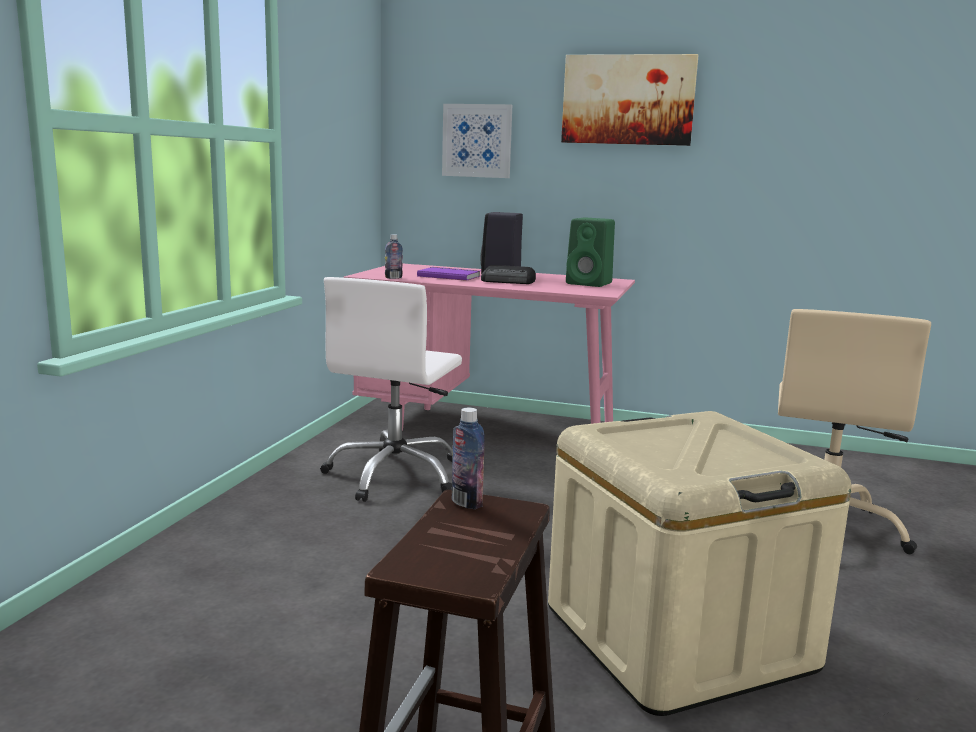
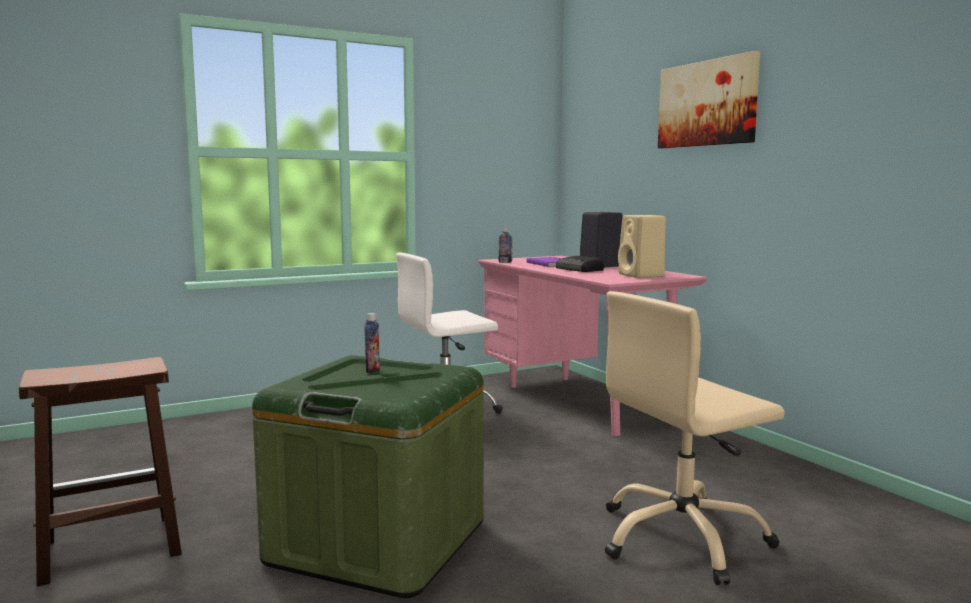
camera: 45 degrees right, 5 degrees down
(466, 502) = (144, 361): bottle -> bottle (372, 371)
(477, 141) = (610, 152): picture -> none
(590, 283) = (642, 275): green speaker -> beige speaker
(678, 637) = (377, 542): beige storage box -> green storage box

